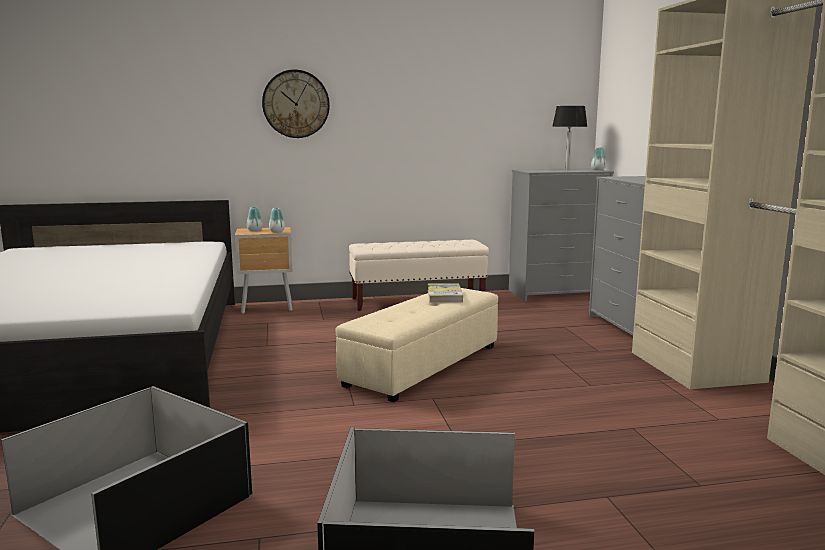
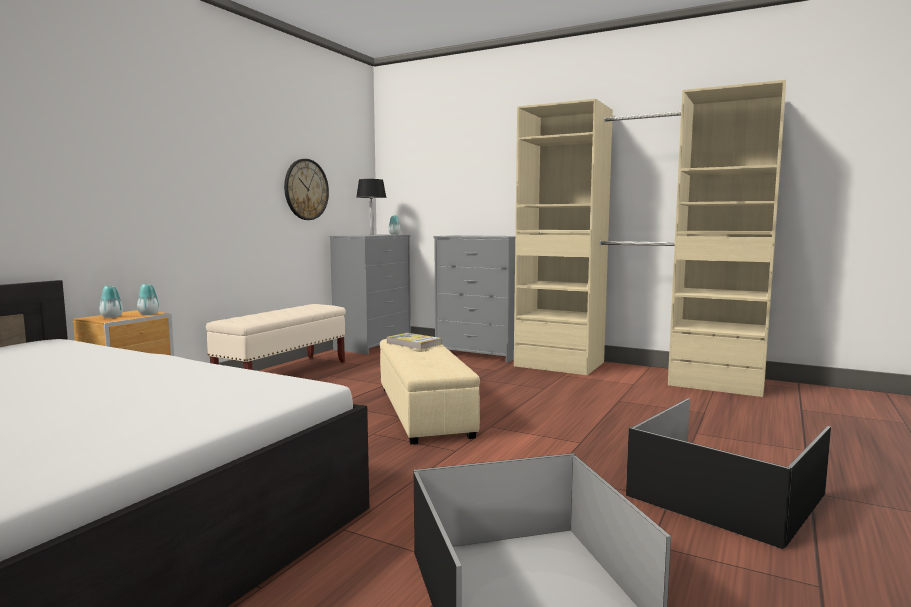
camera: 50 degrees left, 5 degrees down
(296, 104) = (138, 157): wall clock -> wall clock (306, 189)

